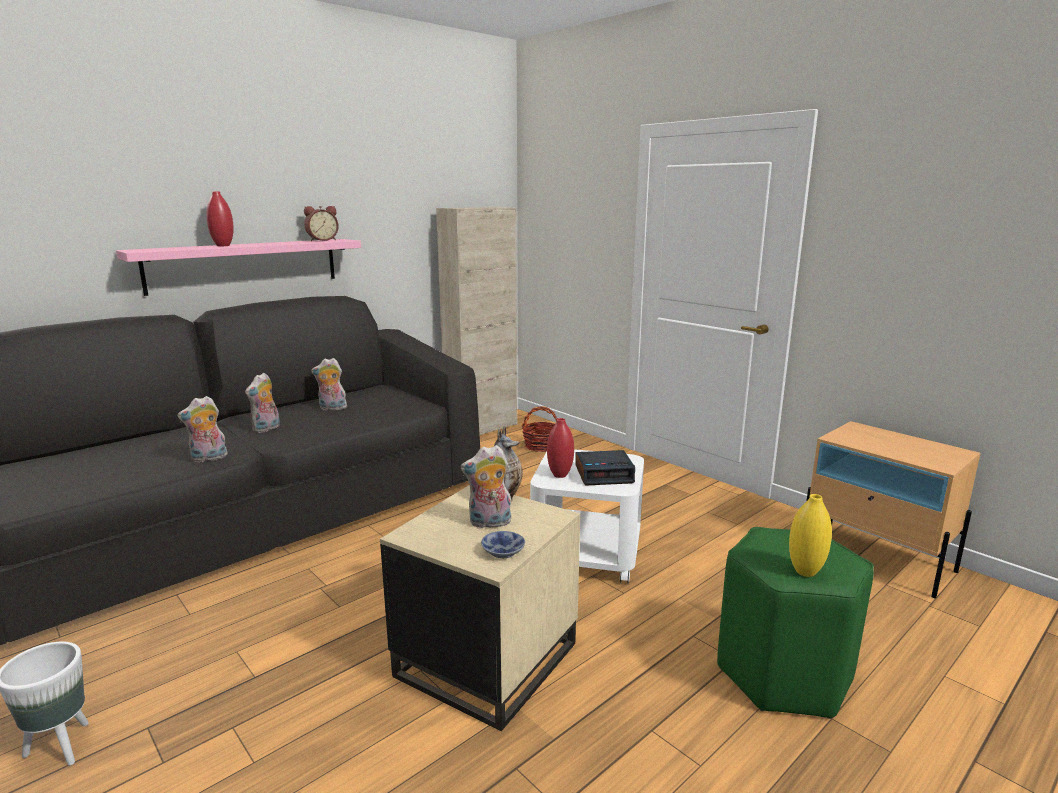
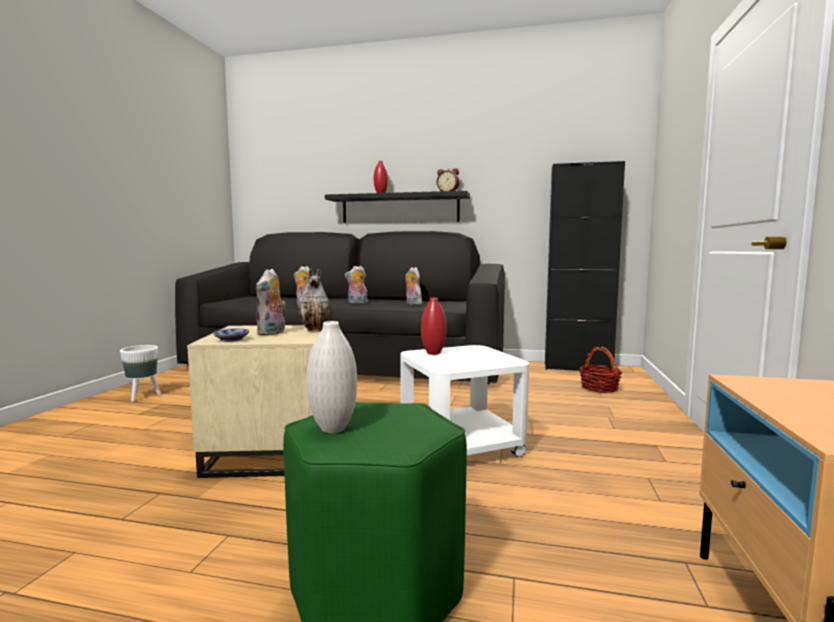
camera: 55 degrees right, 10 degrees down
(244, 265) = (400, 209): pink shelf -> black shelf
(482, 428) = (577, 368): beige cabinet -> black cabinet
(489, 523) = (272, 333): plush toy -> plush toy turned 120 degrees counterclockwise
(604, 474) = (462, 361): alarm clock -> none
(805, 572) = (333, 429): yellow vase -> white vase

